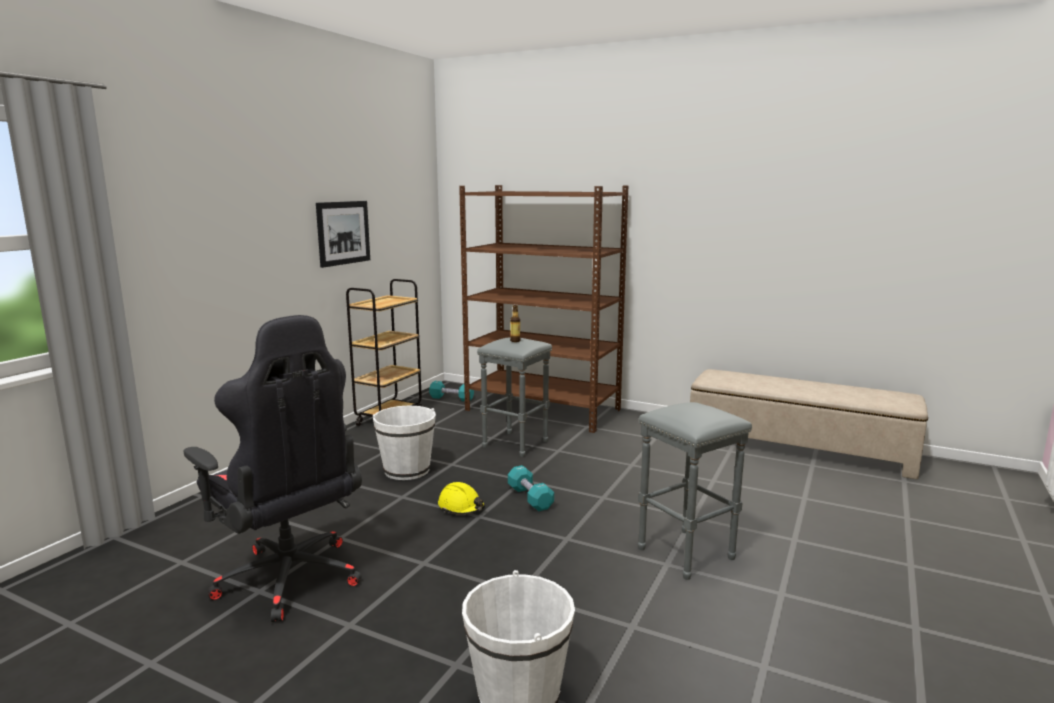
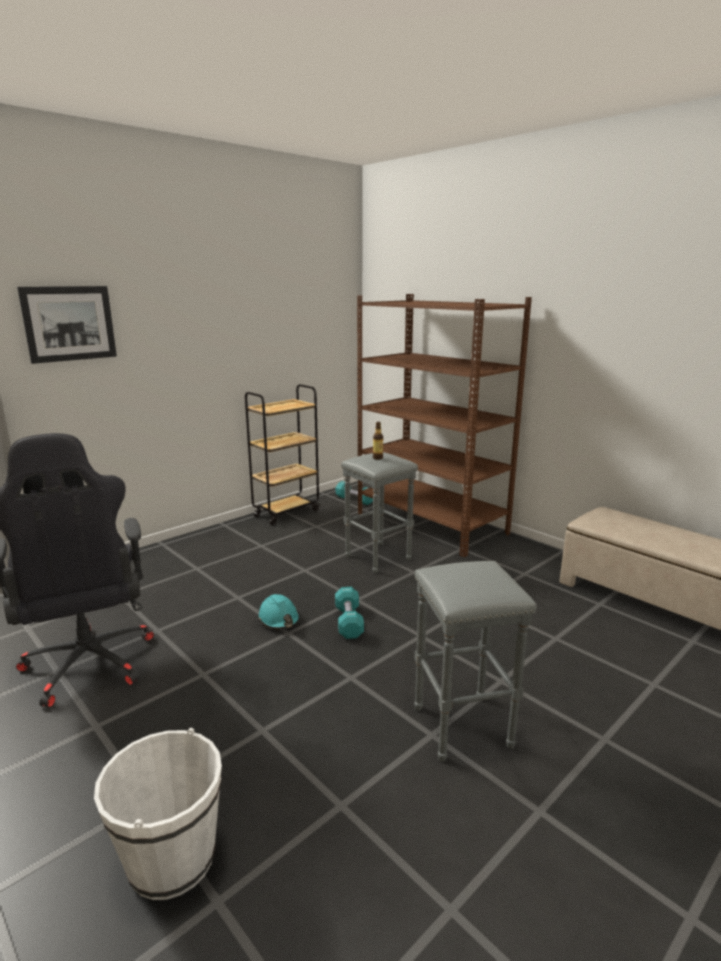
camera: 20 degrees right, 5 degrees up
(343, 233) = (247, 339): picture -> picture (69, 323)
(407, 470) = (262, 570): white bucket -> none
(461, 507) = (279, 619): yellow hard hat -> turquoise hard hat

